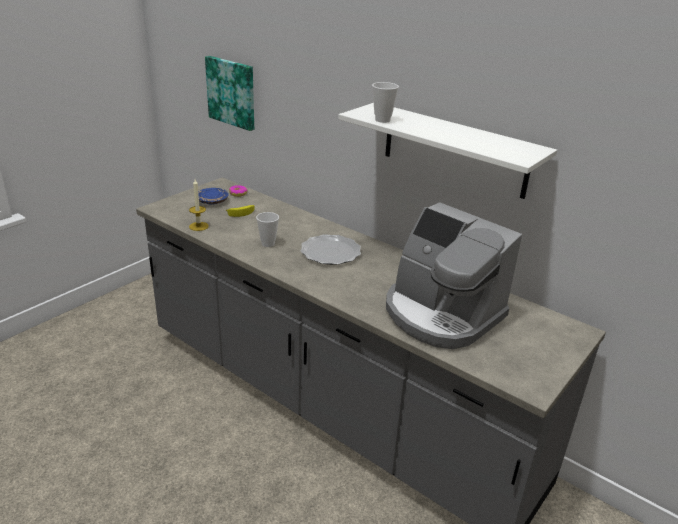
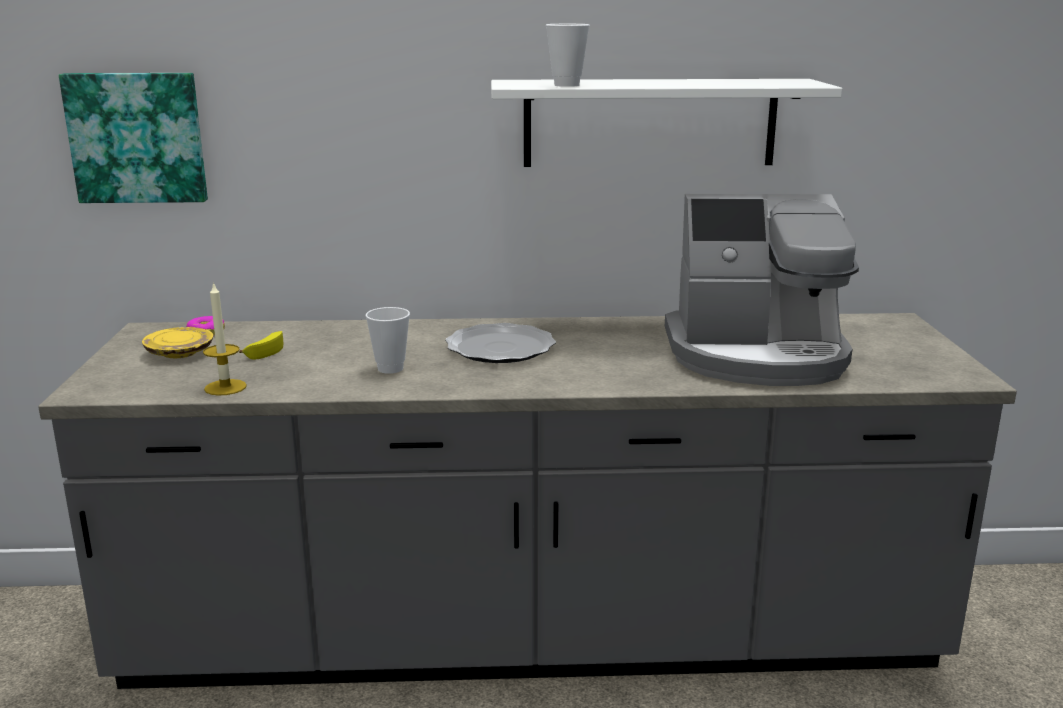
camera: 40 degrees left, 10 degrees down
(212, 201) = (180, 353): blue plate -> yellow plate

